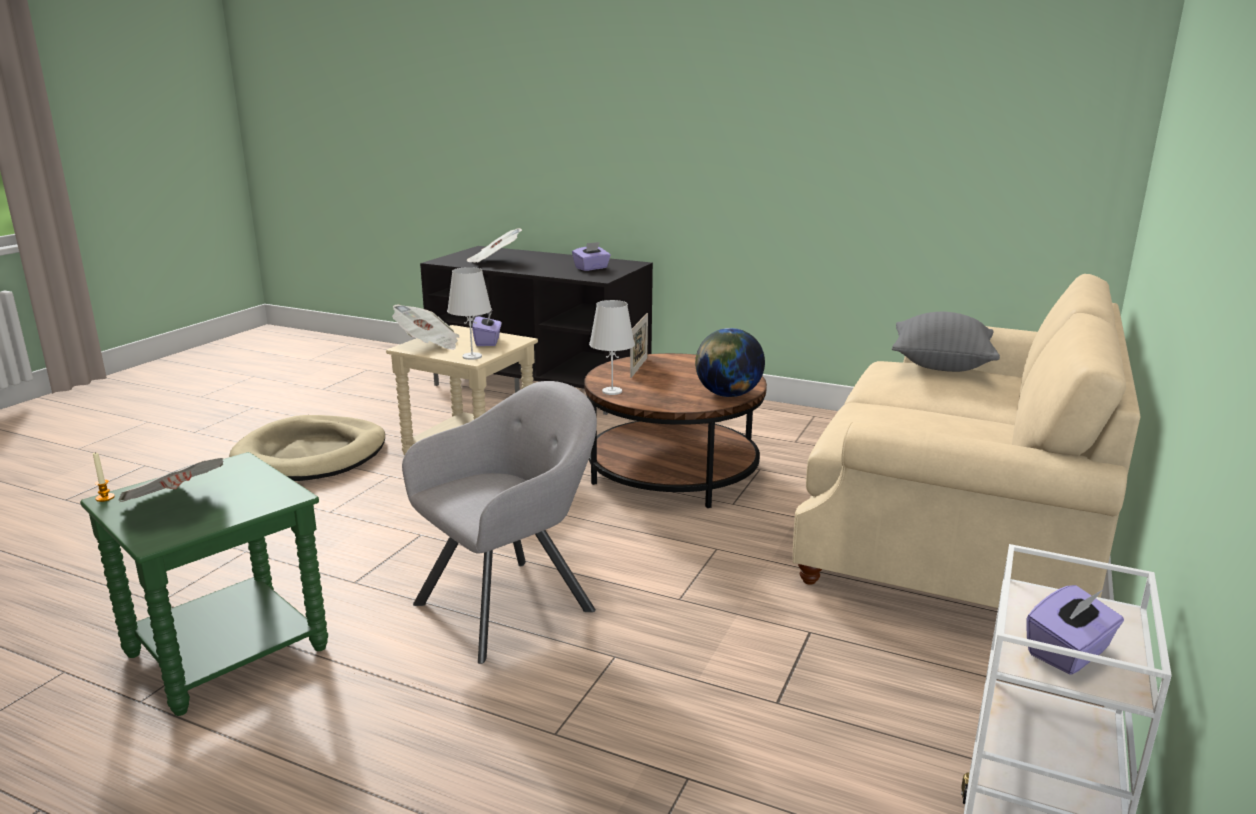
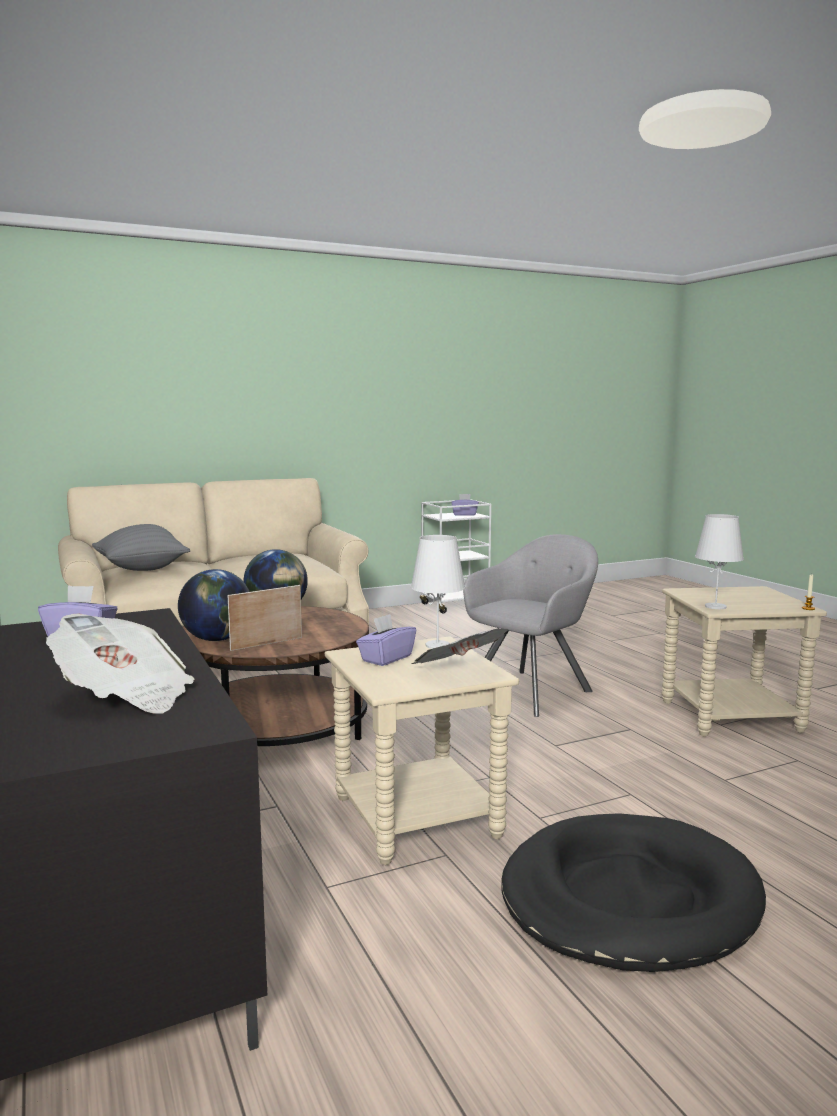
camera: 140 degrees left, 10 degrees down
(176, 505) = (754, 598): newspaper -> none
(227, 651) = (730, 717): green side table -> beige side table
(312, 455) = (628, 898): beige dog bed -> black dog bed
(511, 604) = (532, 690): grey armchair -> grey armchair turned 135 degrees clockwise
(612, 391) = (346, 632): white table lamp -> white table lamp (715, 606)
(682, 362) = (217, 639): none -> globe

